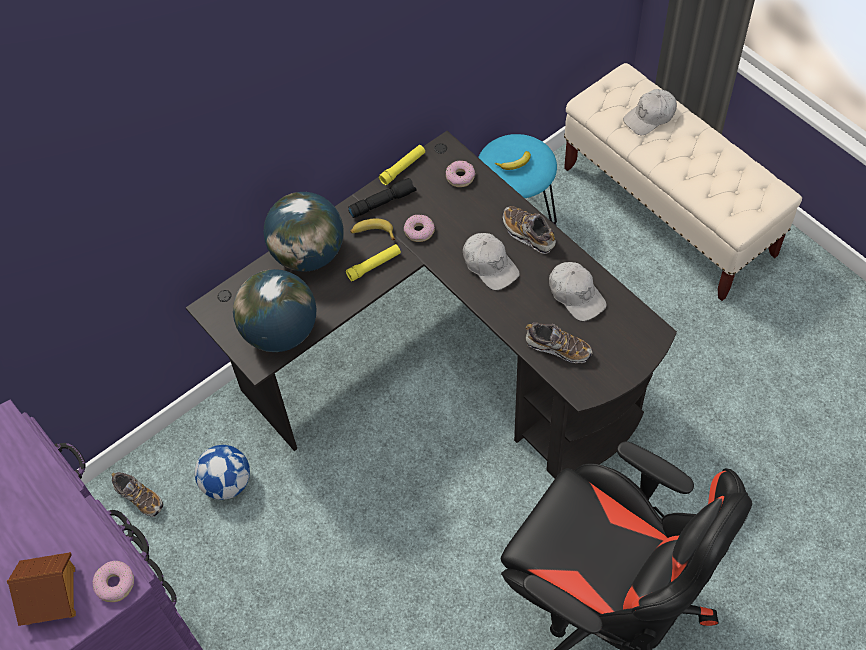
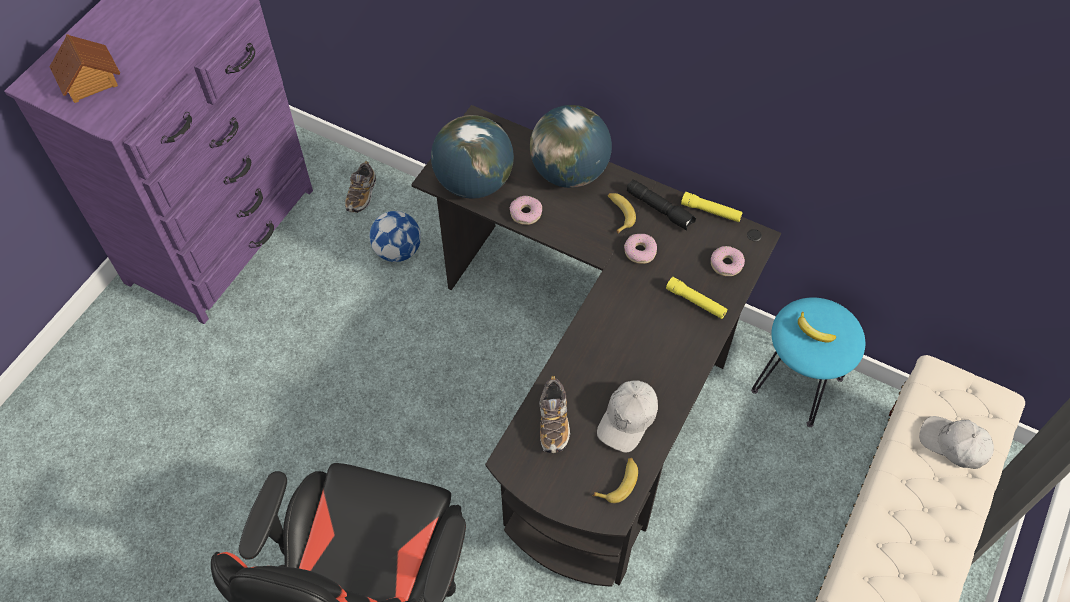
camera: 65 degrees right, 0 degrees up
(115, 584) = (108, 116): donut -> donut (526, 213)
(374, 265) = (581, 228): yellow flashlight -> yellow flashlight (696, 302)
(490, 265) = (628, 327): white cap -> none
(528, 234) = (684, 349): shoe -> none
(630, 320) = (618, 482): none -> banana

